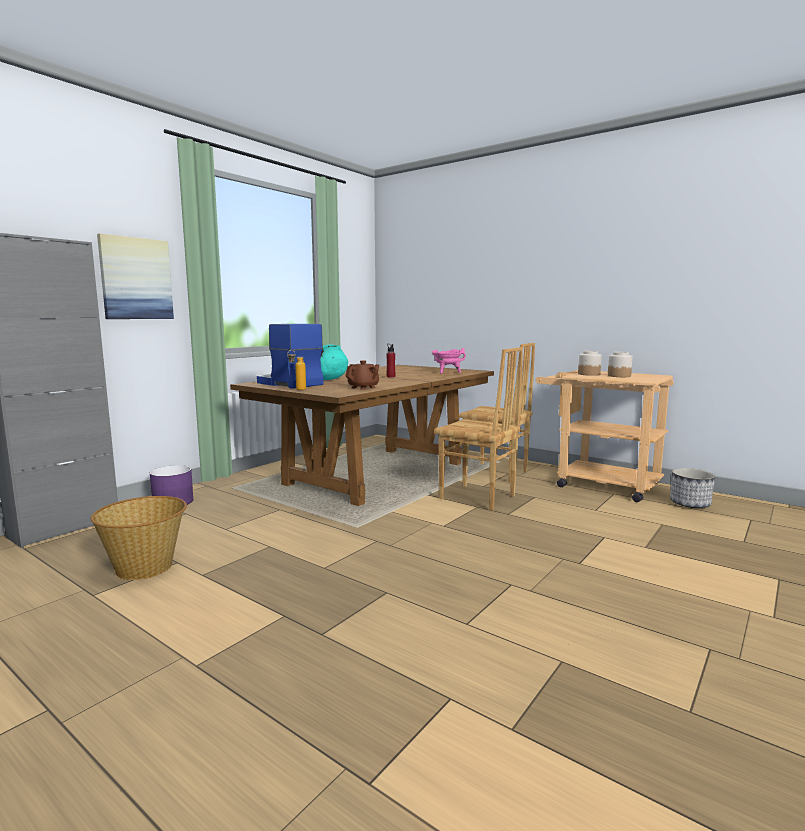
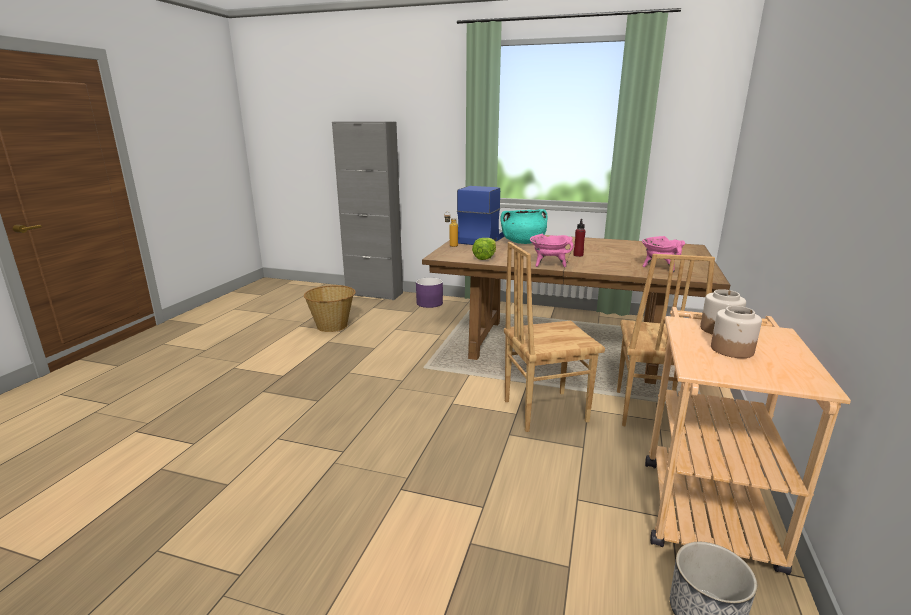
camera: 70 degrees right, 10 degrees up
(136, 279) = (437, 141): picture -> none
(363, 387) = (485, 257): brown teapot -> lettuce
(410, 381) = (549, 265): none -> pink cooking pot
(477, 497) = (544, 410): brown chair -> brown chair turned 60 degrees clockwise

